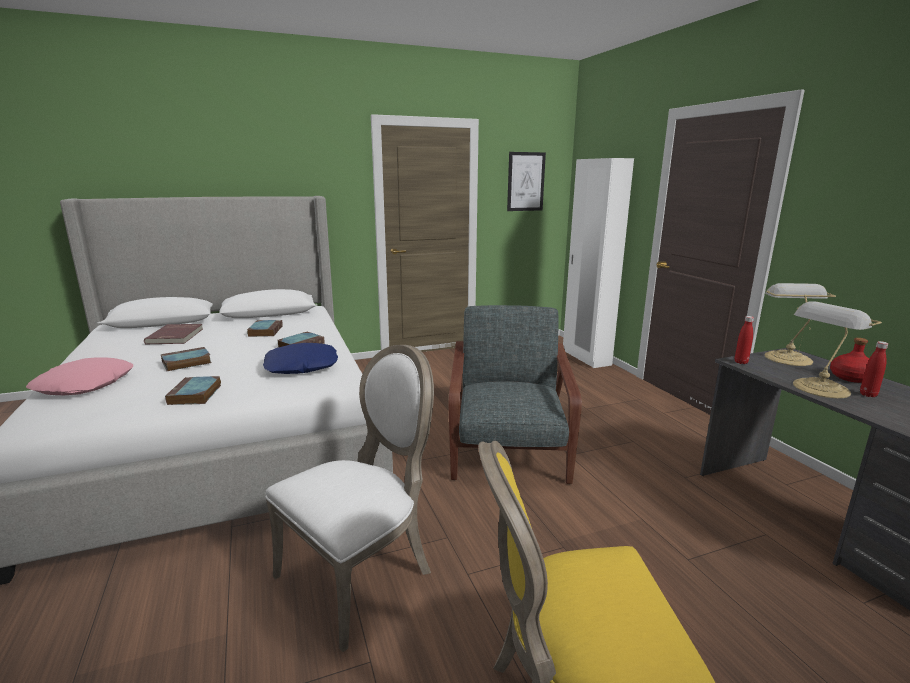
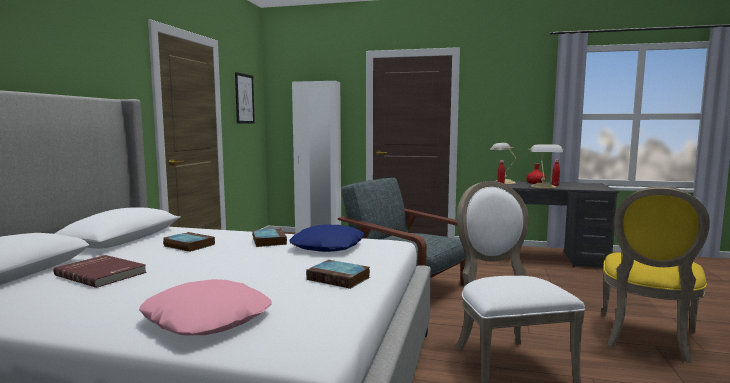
camera: 55 degrees left, 10 degrees down
(185, 363) = (232, 274): book -> none

